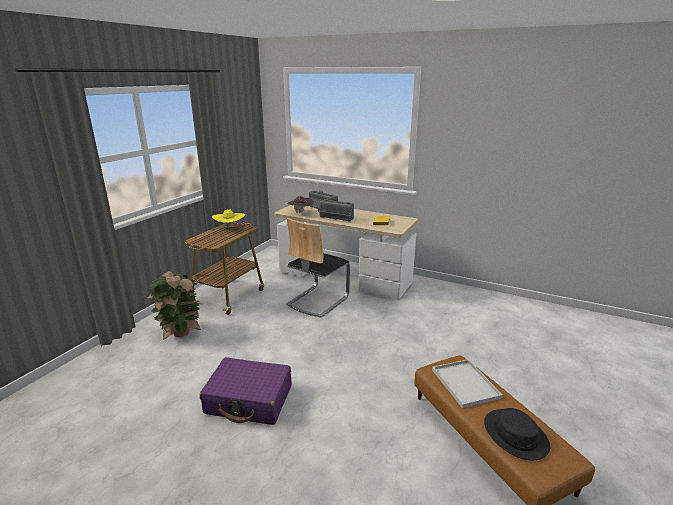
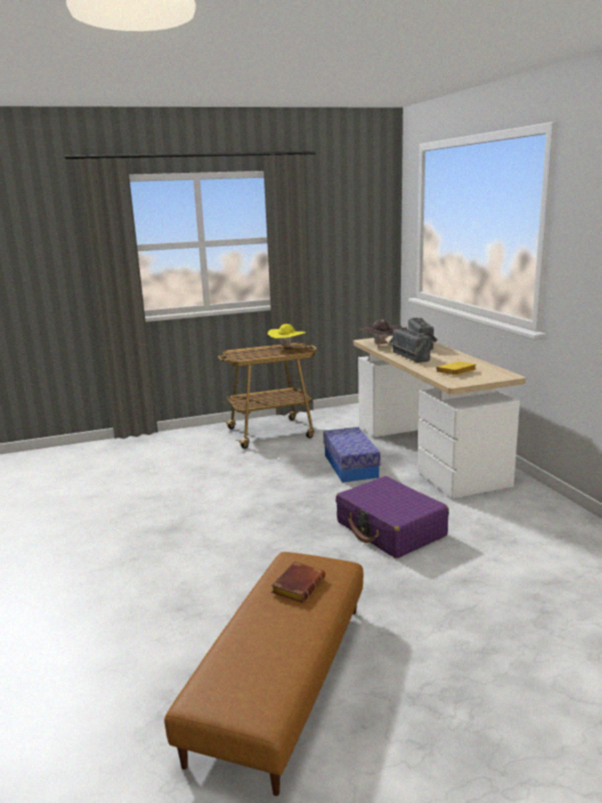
camera: 45 degrees right, 5 degrees down
(179, 333) = (183, 449): potted plant -> none
(249, 400) = (144, 521): purple suitcase -> purple suitcase (390, 529)
(317, 300) = (350, 466): chair -> storage box
(464, 383) = (297, 585): white tray -> brown book
(515, 434) = (248, 655): black hat -> none

